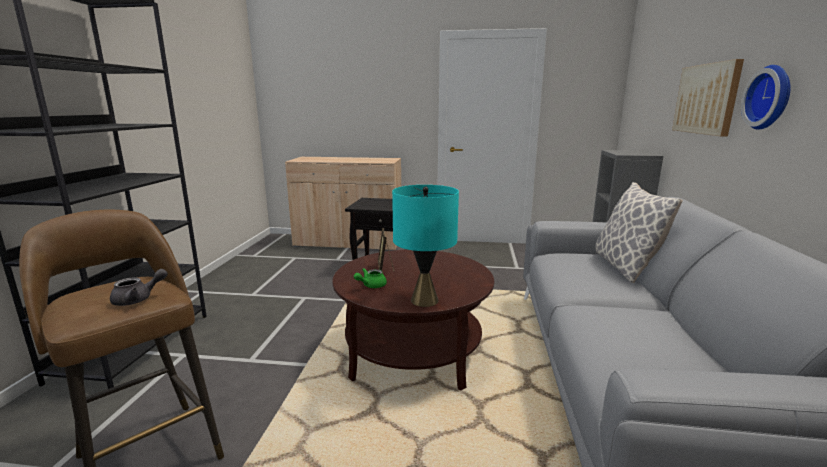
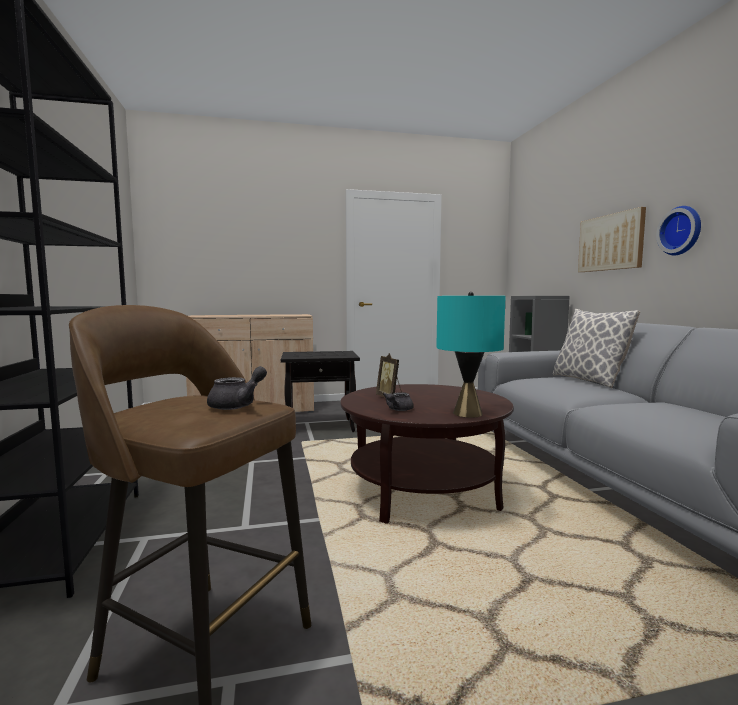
camera: 20 degrees left, 10 degrees down
(371, 286) = (398, 410): green teapot -> grey teapot

